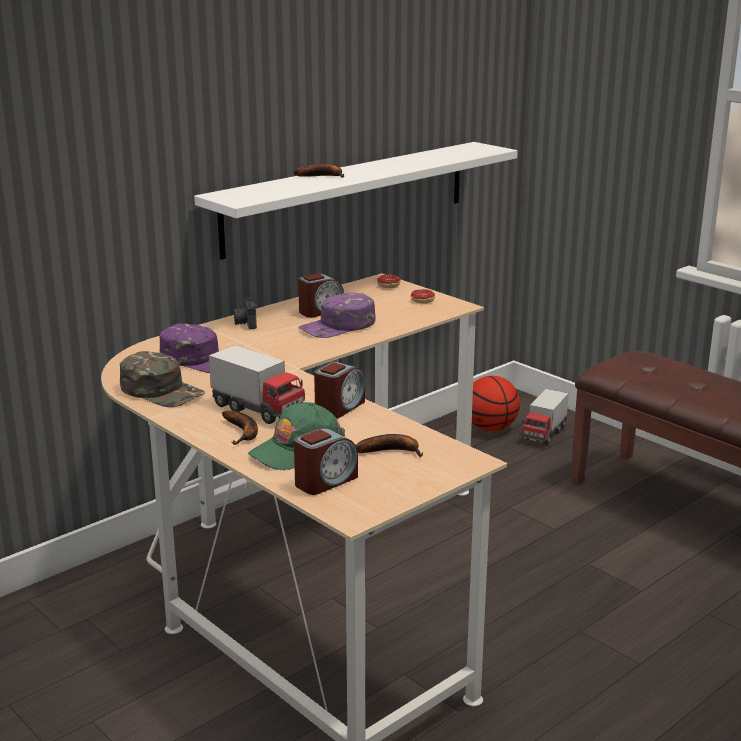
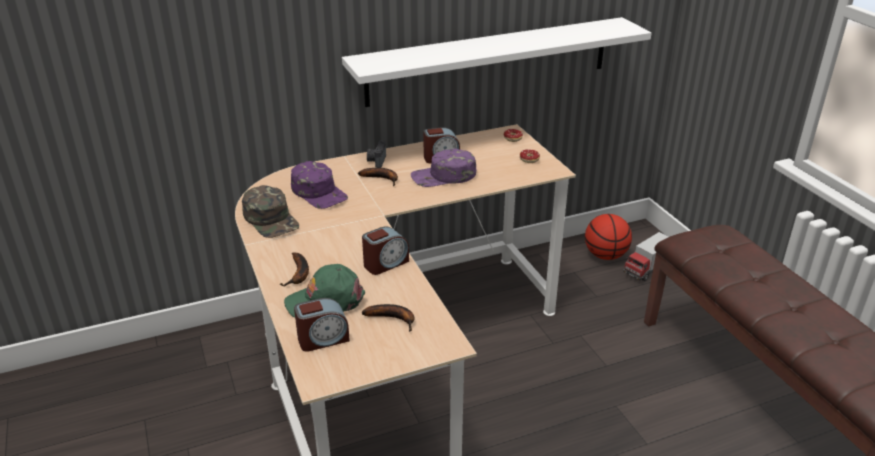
camera: 20 degrees right, 10 degrees up
(258, 410) = (325, 253): toy truck -> none
(322, 176) = (458, 46): banana -> banana (382, 178)

